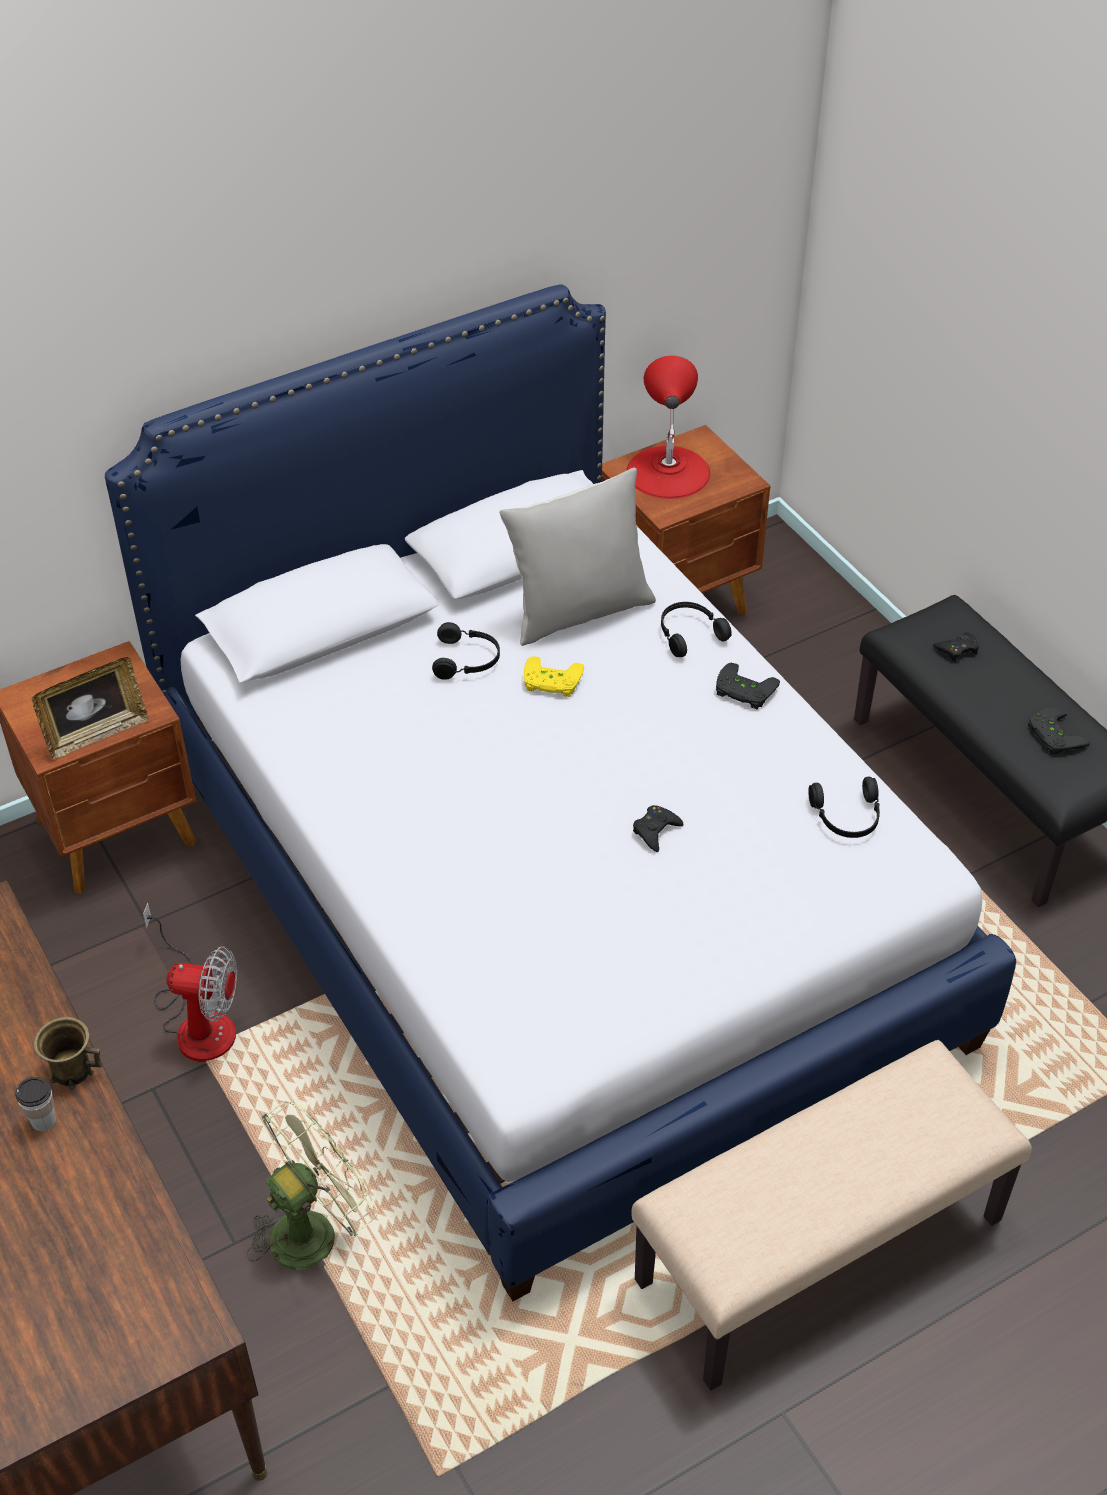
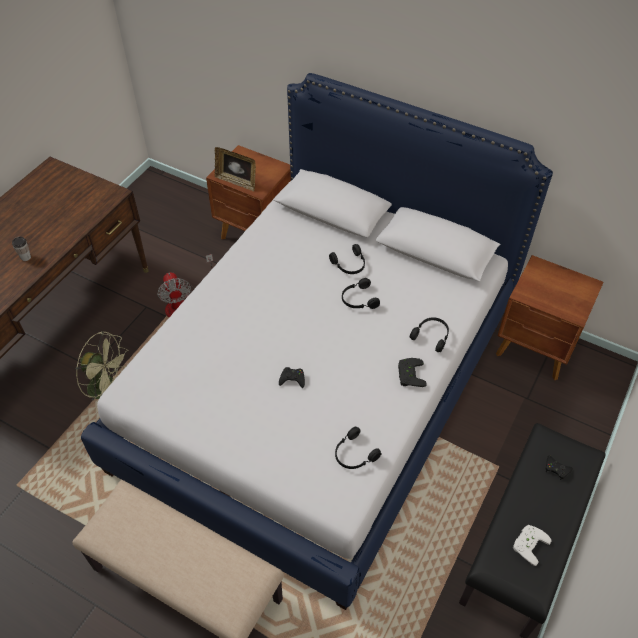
camera: 60 degrees right, 5 degrees up
(72, 1070) = (52, 253): brown mug -> none
(551, 682) = (358, 299): yellow game controller -> black headphones
(579, 611) = (412, 288): grey pillow -> none
(667, 472) = (553, 282): red table lamp -> none
(1052, 736) = (528, 543): black game controller -> white game controller

